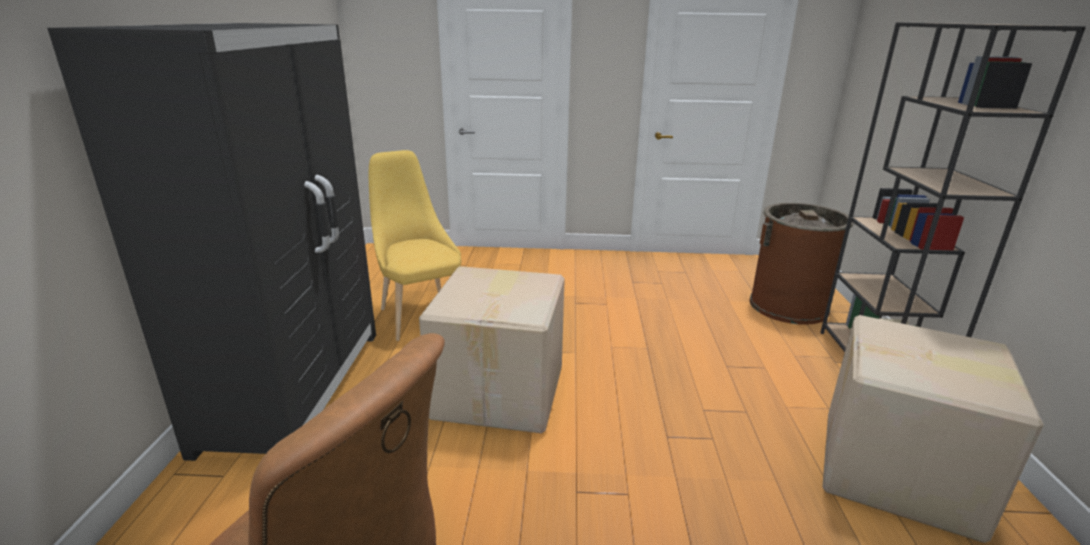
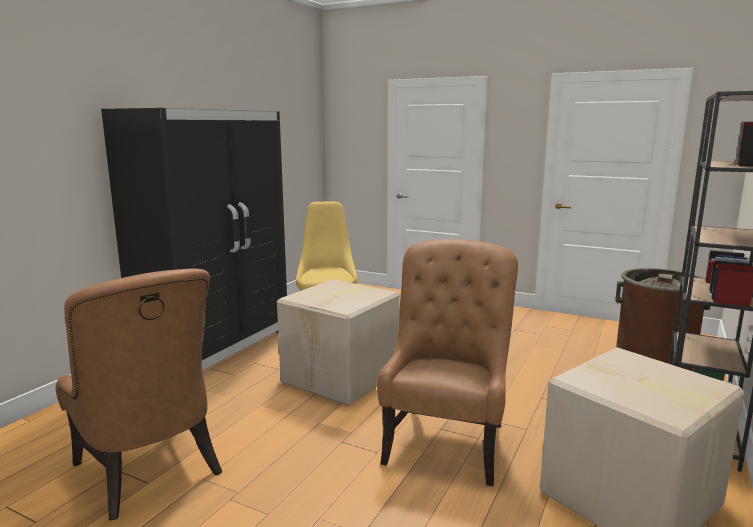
camera: 25 degrees right, 10 degrees down
(688, 455) = (446, 443): none -> brown chair

